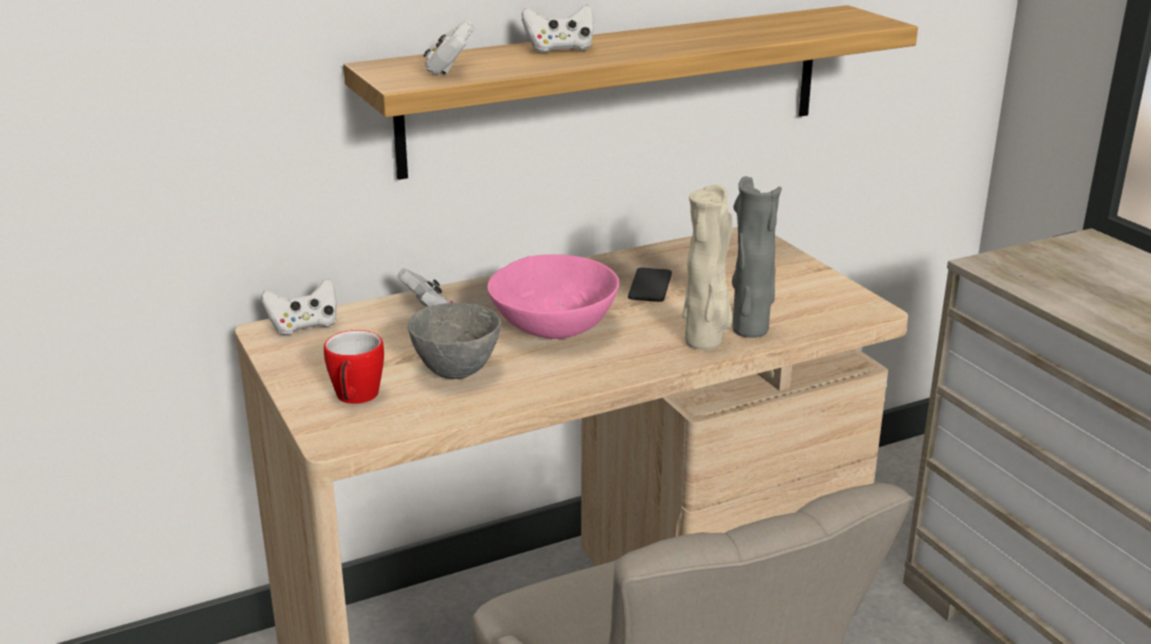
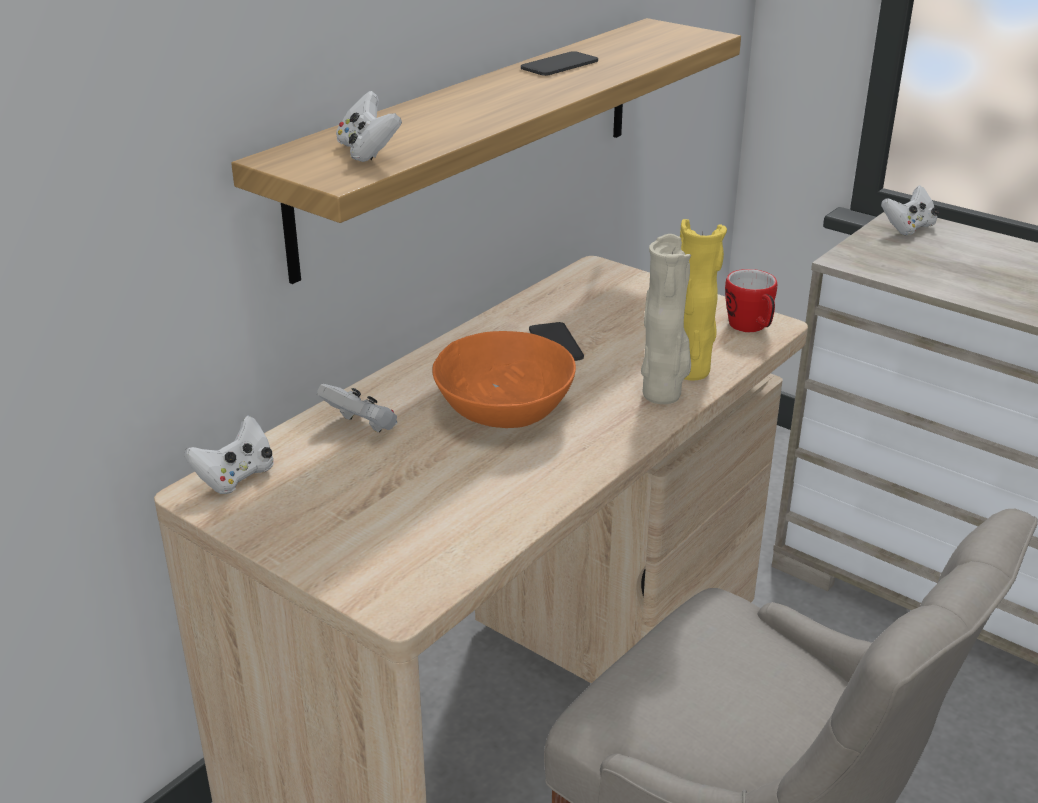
camera: 25 degrees left, 5 degrees up
(355, 399) = (377, 551): mug -> mug (751, 328)
(454, 371) = (451, 489): grey bowl -> none
(554, 327) = (505, 412): pink bowl -> orange bowl
(560, 49) = (449, 109): white game controller -> white game controller (908, 228)
(705, 30) = (559, 65): none -> phone
(751, 330) = (691, 371): grey vase -> yellow vase

